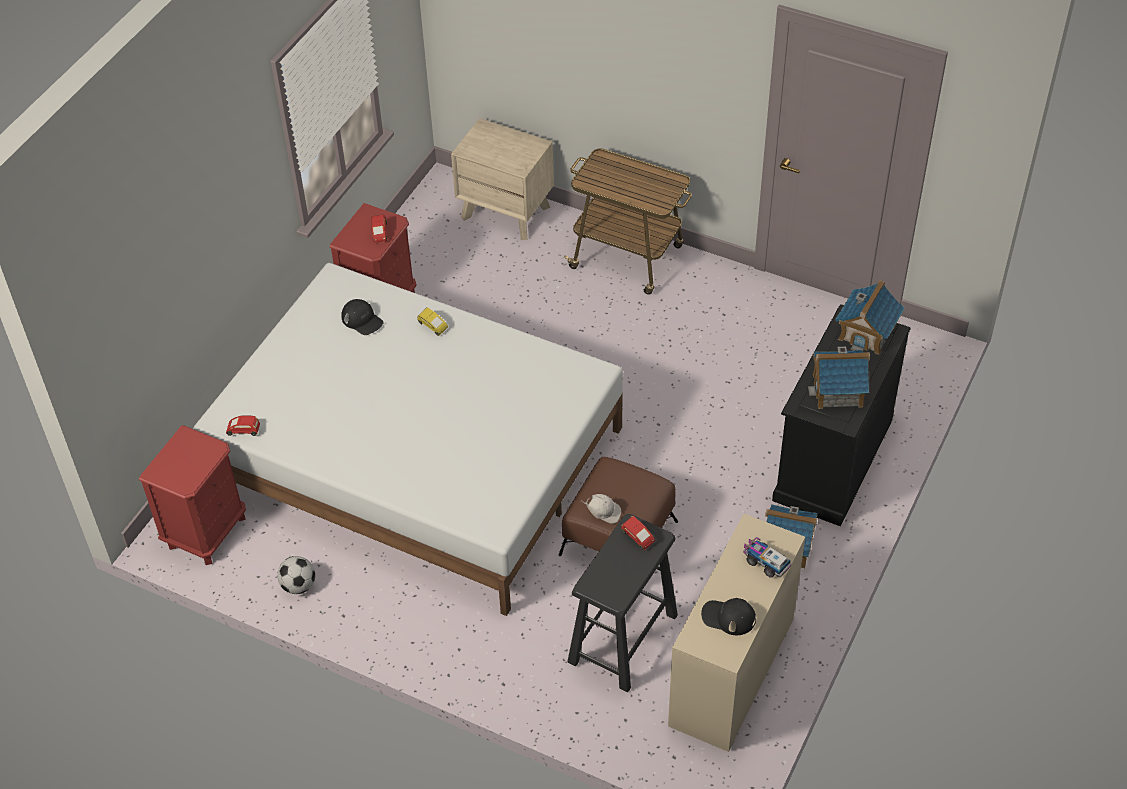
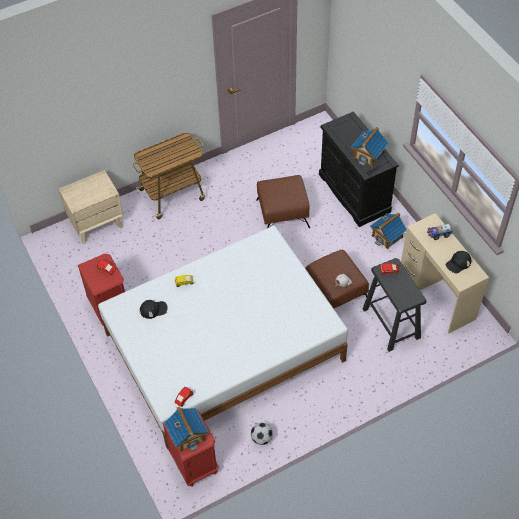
camera: 55 degrees left, 5 degrees up
(710, 396) = (283, 213): none -> brown ottoman
(867, 332) = (344, 126): toy house -> toy house (187, 434)

